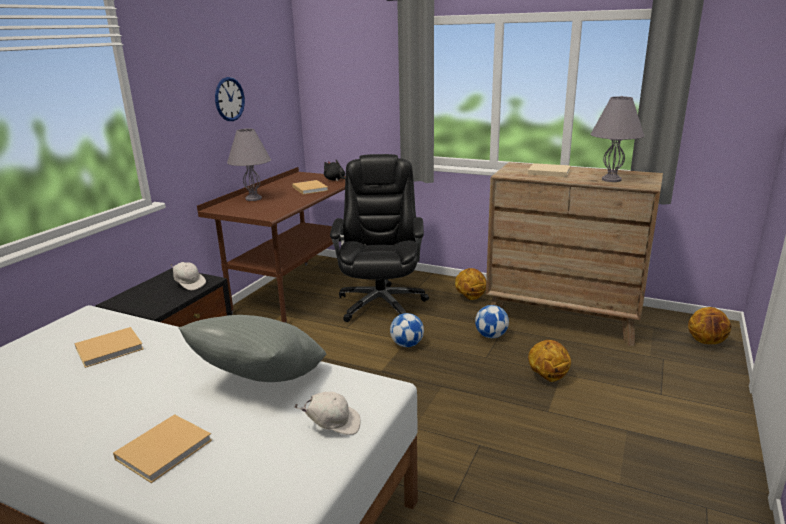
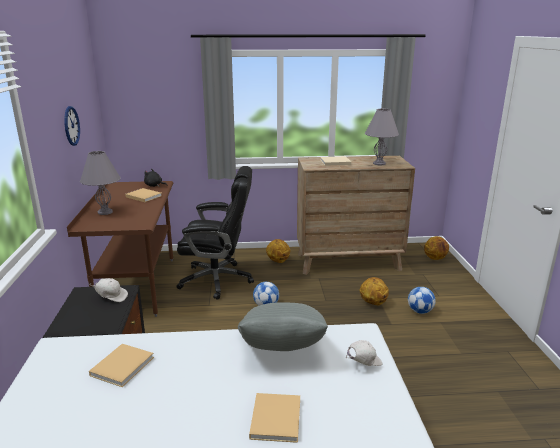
camera: 30 degrees left, 0 degrees up
(381, 303) = (218, 280): black office chair -> black office chair turned 120 degrees clockwise
(491, 336) = (316, 285): football -> football (420, 311)

